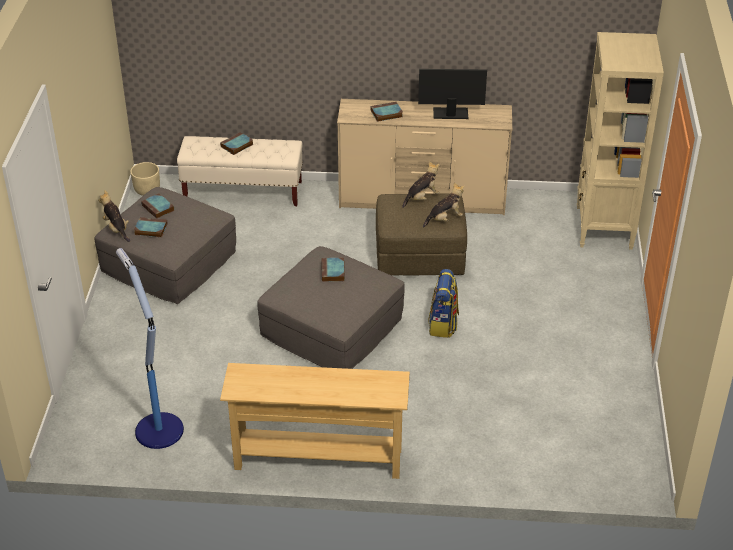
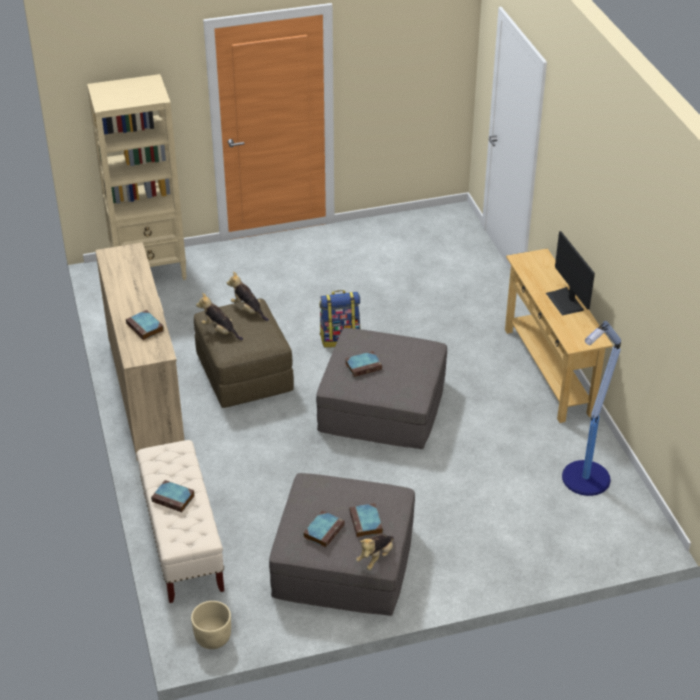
camera: 110 degrees left, 0 degrees up
(450, 113) = (127, 285): monitor -> monitor (565, 301)

